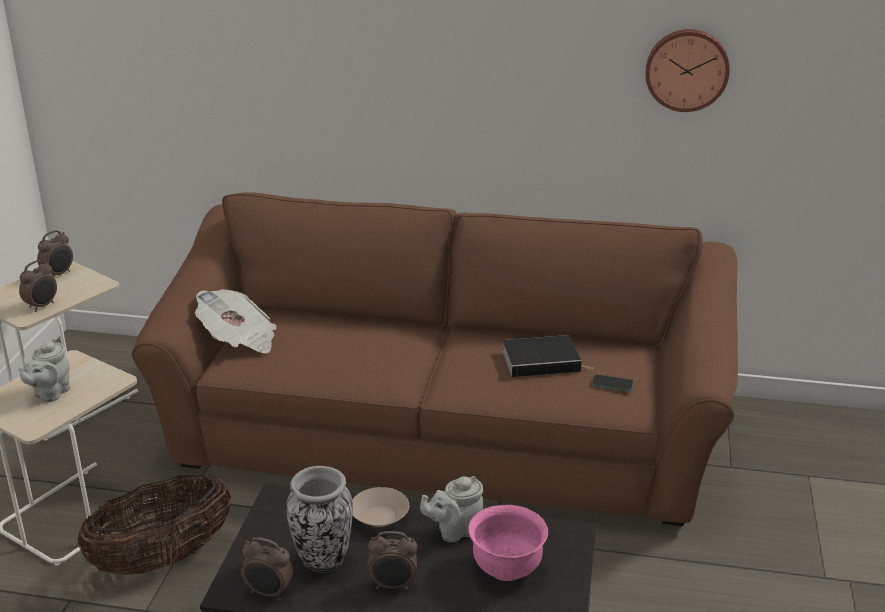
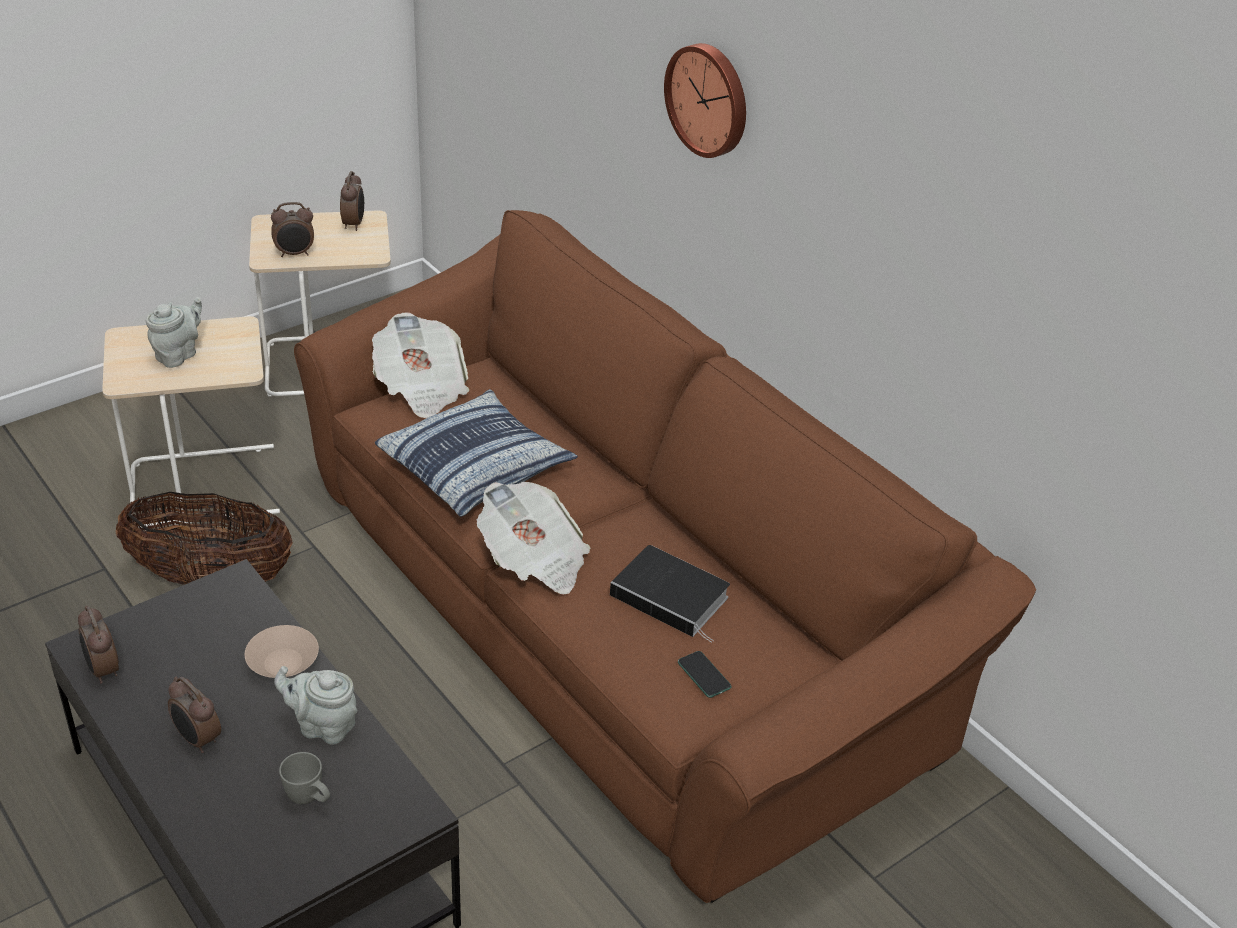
camera: 40 degrees right, 10 degrees up
(50, 394) = (179, 354): grey teapot -> grey teapot turned 150 degrees clockwise
(59, 274) = (354, 224): alarm clock -> alarm clock turned 75 degrees counterclockwise
(323, 561) = (181, 672): vase -> none
(338, 360) = (476, 467): none -> pillow
(446, 384) = (534, 560): none -> newspaper
(507, 568) = (309, 799): pink bowl -> grey mug
(687, 69) = (1033, 300): wall clock -> wall clock (709, 99)

